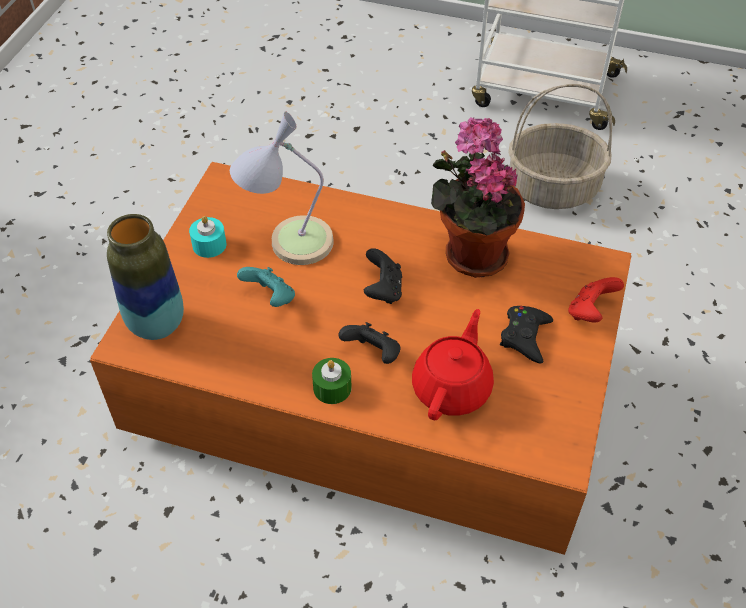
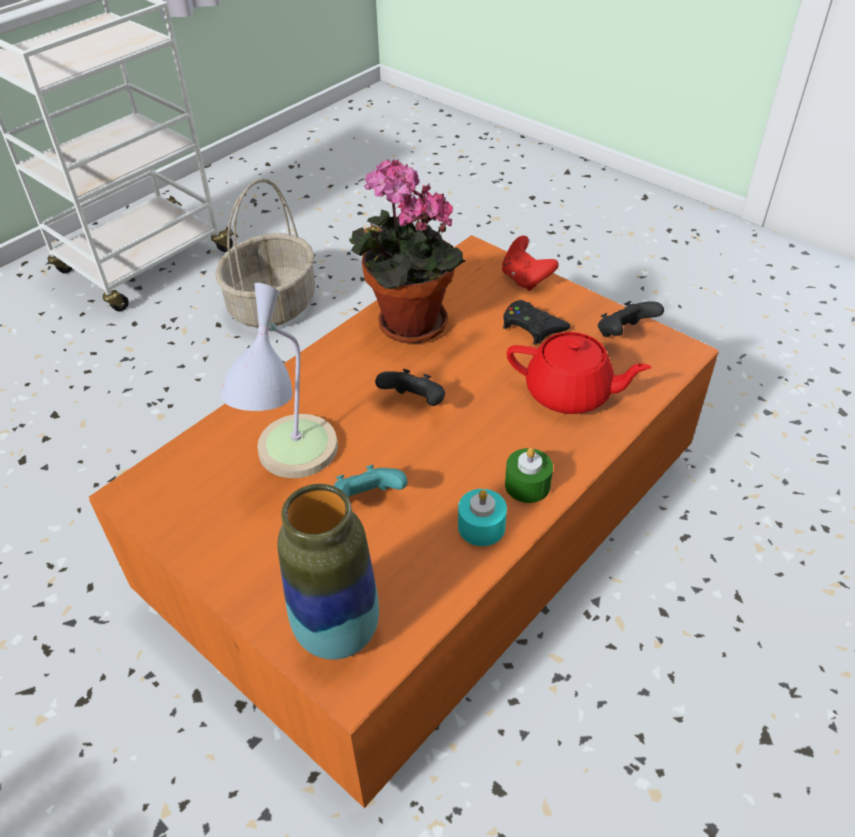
camera: 65 degrees left, 5 degrees down
(209, 245) = (237, 538): turquoise candle -> turquoise candle (481, 526)
(373, 354) = (498, 438): black game controller -> black game controller (623, 334)
(452, 387) = (570, 393): red teapot -> red teapot turned 150 degrees clockwise

